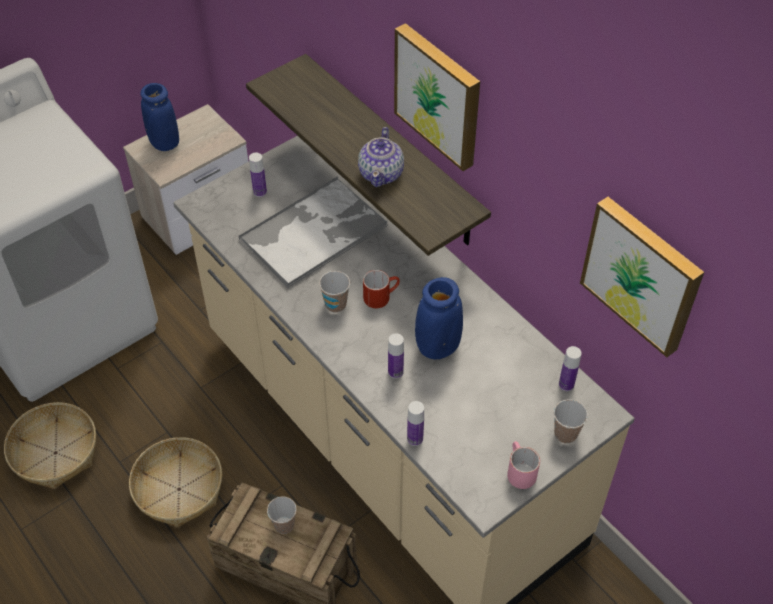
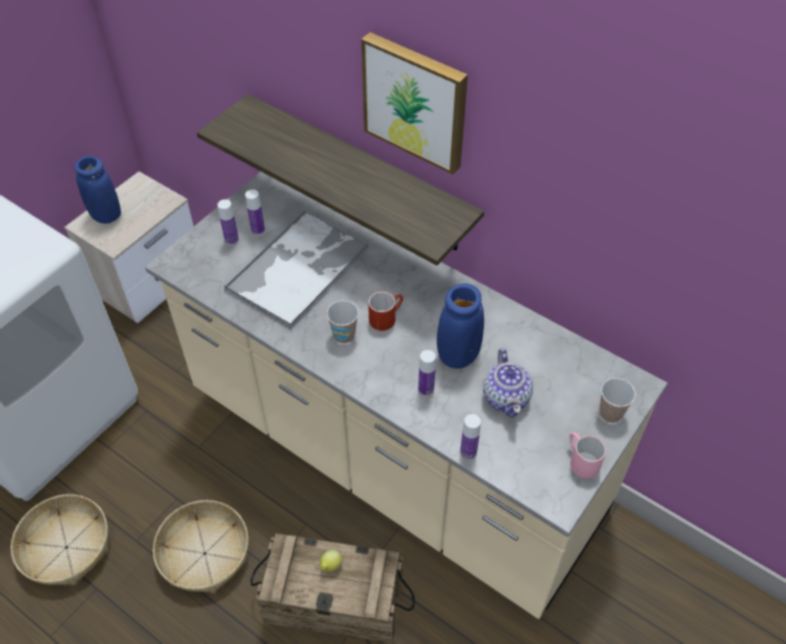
camera: 15 degrees left, 0 degrees up
(284, 525) = (330, 566): cup -> lemon
(381, 173) = (364, 194): teapot -> teapot (506, 397)
(566, 385) = (593, 365): bottle -> bottle (258, 230)
(643, 274) = (678, 237): picture -> none

